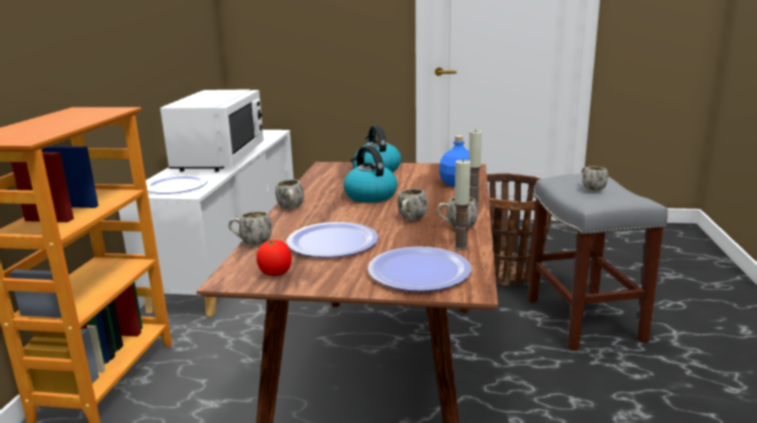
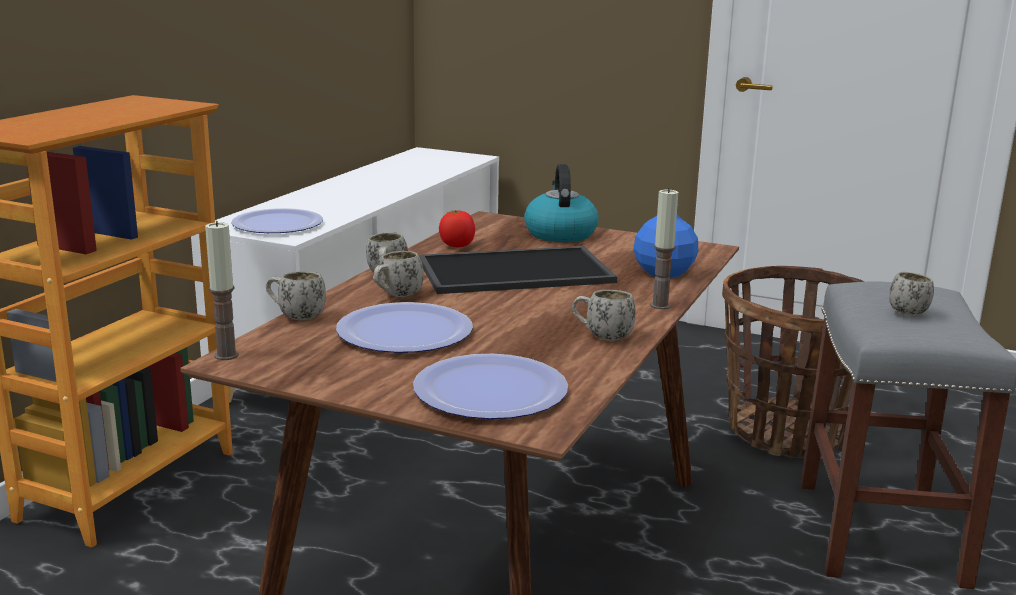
camera: 15 degrees right, 0 degrees up
(219, 159) = (364, 191): white microwave -> none
(275, 273) = (294, 361): tomato -> tomato (457, 246)
(369, 195) = (514, 272): kettle -> tray
(411, 220) = (543, 316): white mug -> white mug (396, 296)
(461, 247) = (581, 366): candle -> candle (226, 355)

